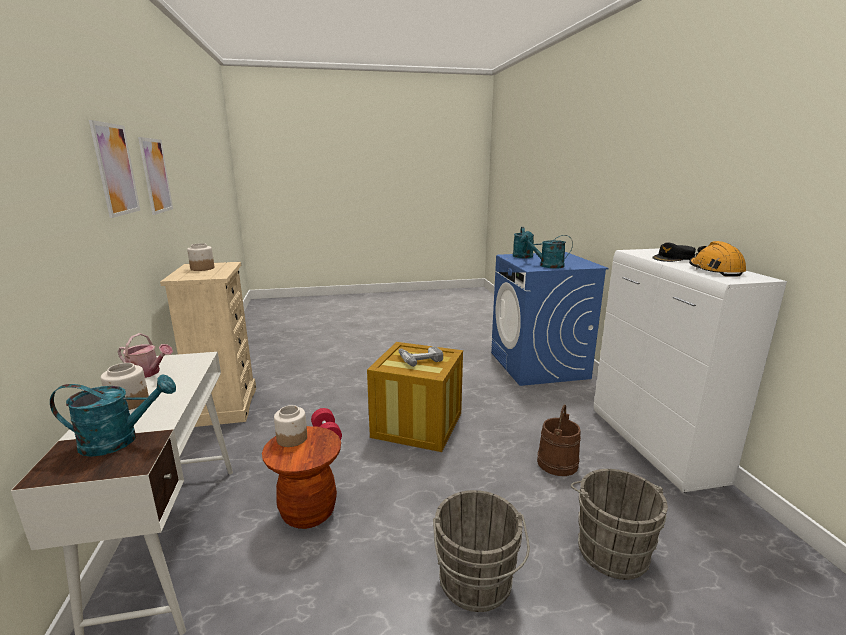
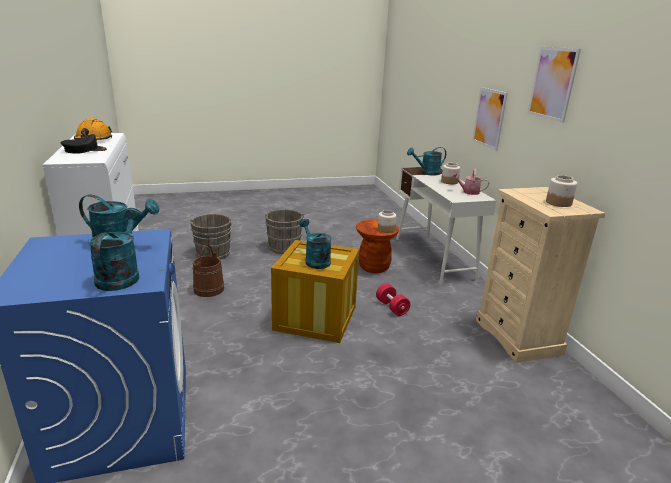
camera: 175 degrees right, 5 degrees up
(156, 176) = (619, 103): picture -> picture (489, 118)
(419, 358) = (315, 260): power drill -> turquoise watering can

